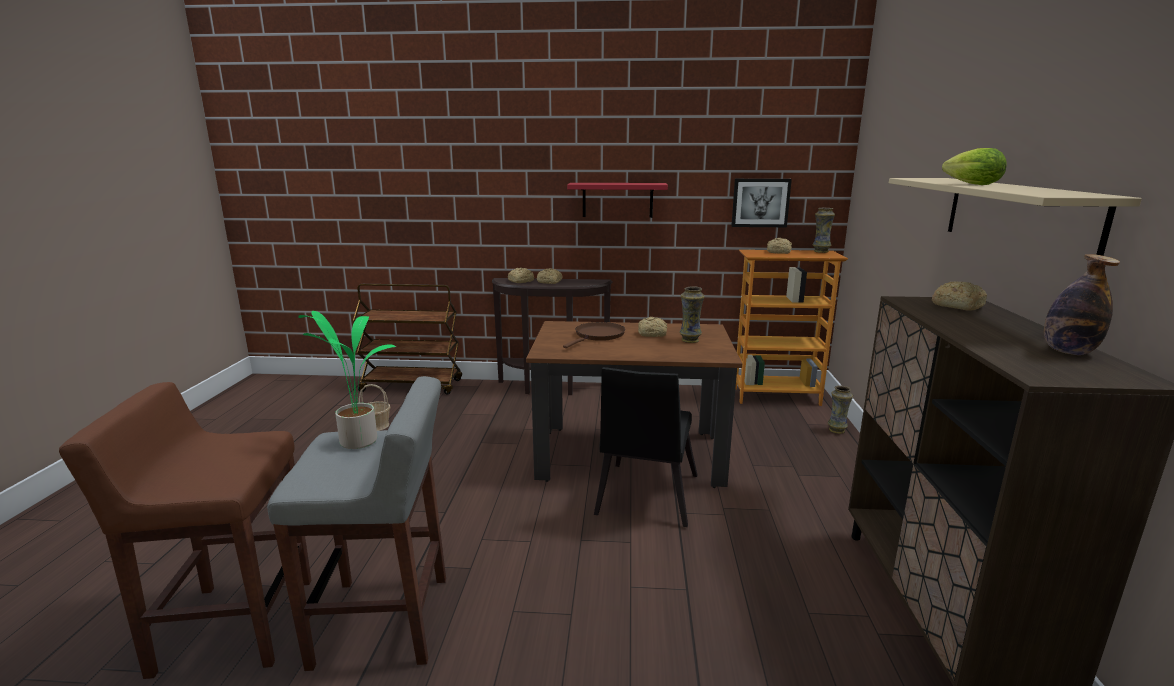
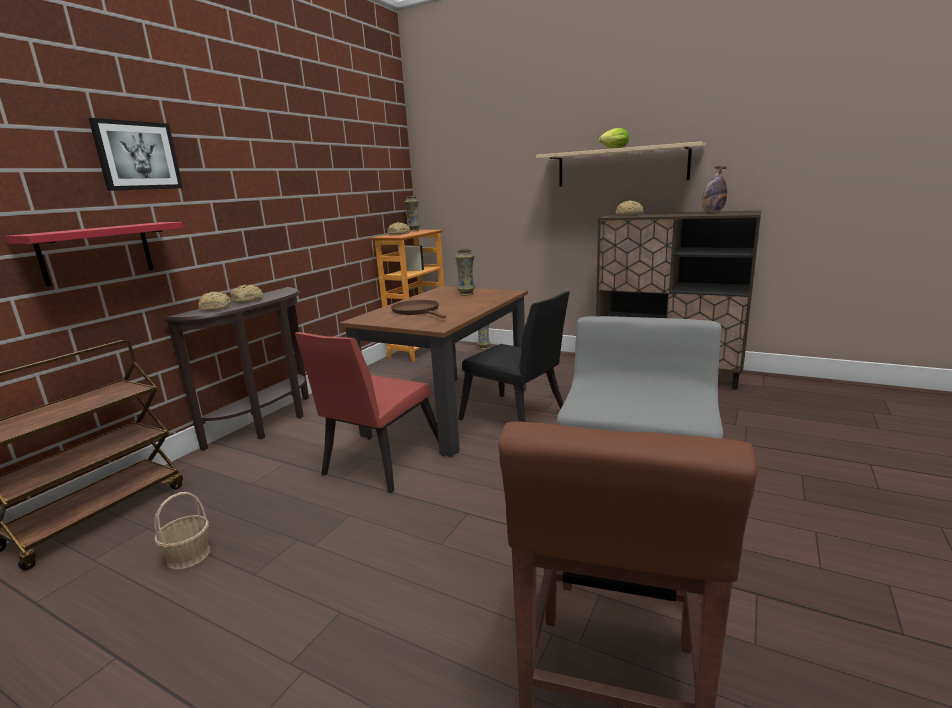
camera: 65 degrees left, 0 degrees up
(357, 441) = (599, 395): potted plant -> none
(508, 450) = (379, 464): none -> red chair
(617, 200) = (276, 200): red shelf -> red shelf (97, 253)
(653, 334) = (437, 299): bread -> none
(760, 202) = (372, 196): picture -> picture (137, 156)

